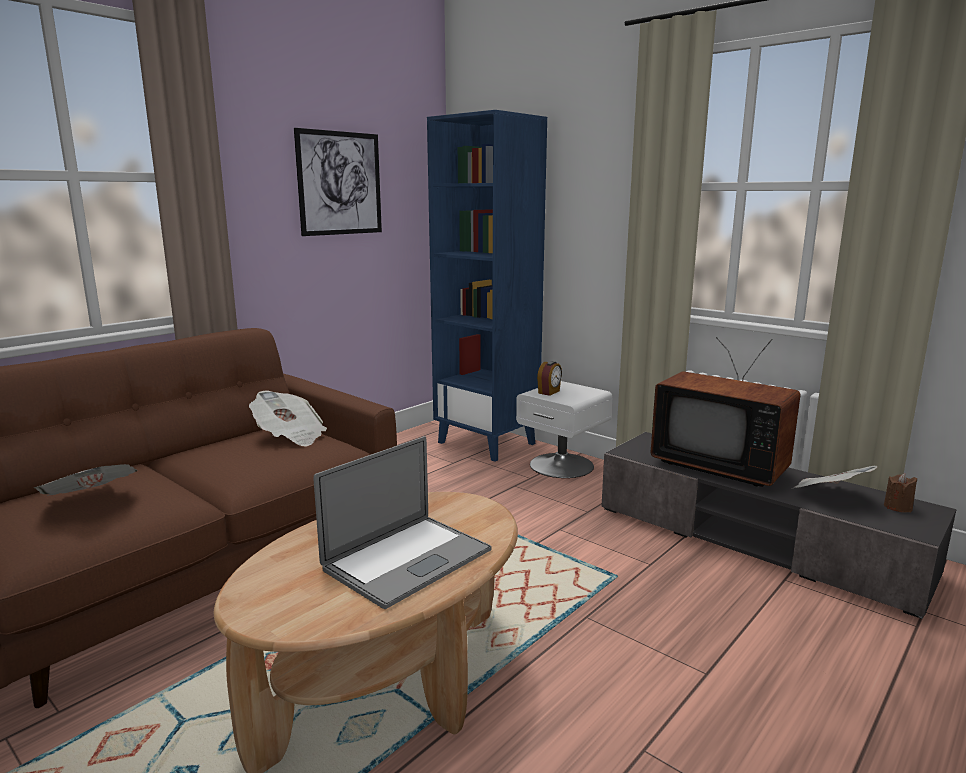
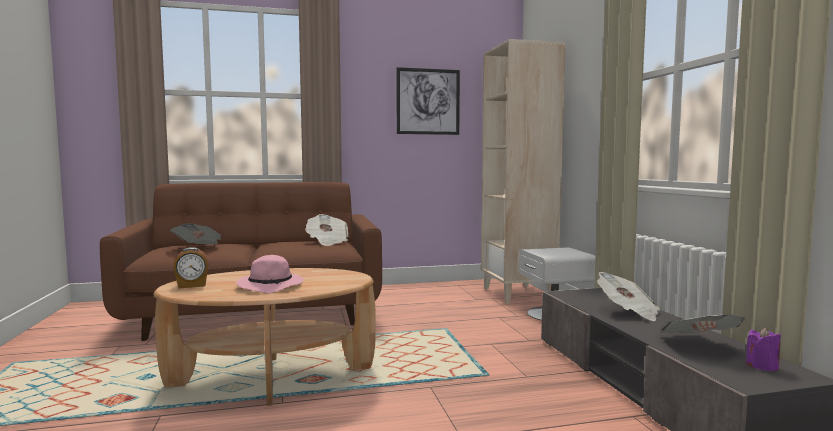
camera: 35 degrees right, 10 degrees down
(407, 559) = (272, 286): laptop -> pink hat
(487, 443) = (518, 294): blue bookcase -> beige bookcase
(549, 392) = (544, 250): alarm clock -> alarm clock (192, 285)
(720, 465) = (628, 312): television -> newspaper
(897, 507) = (762, 366): brown candle -> purple candle

